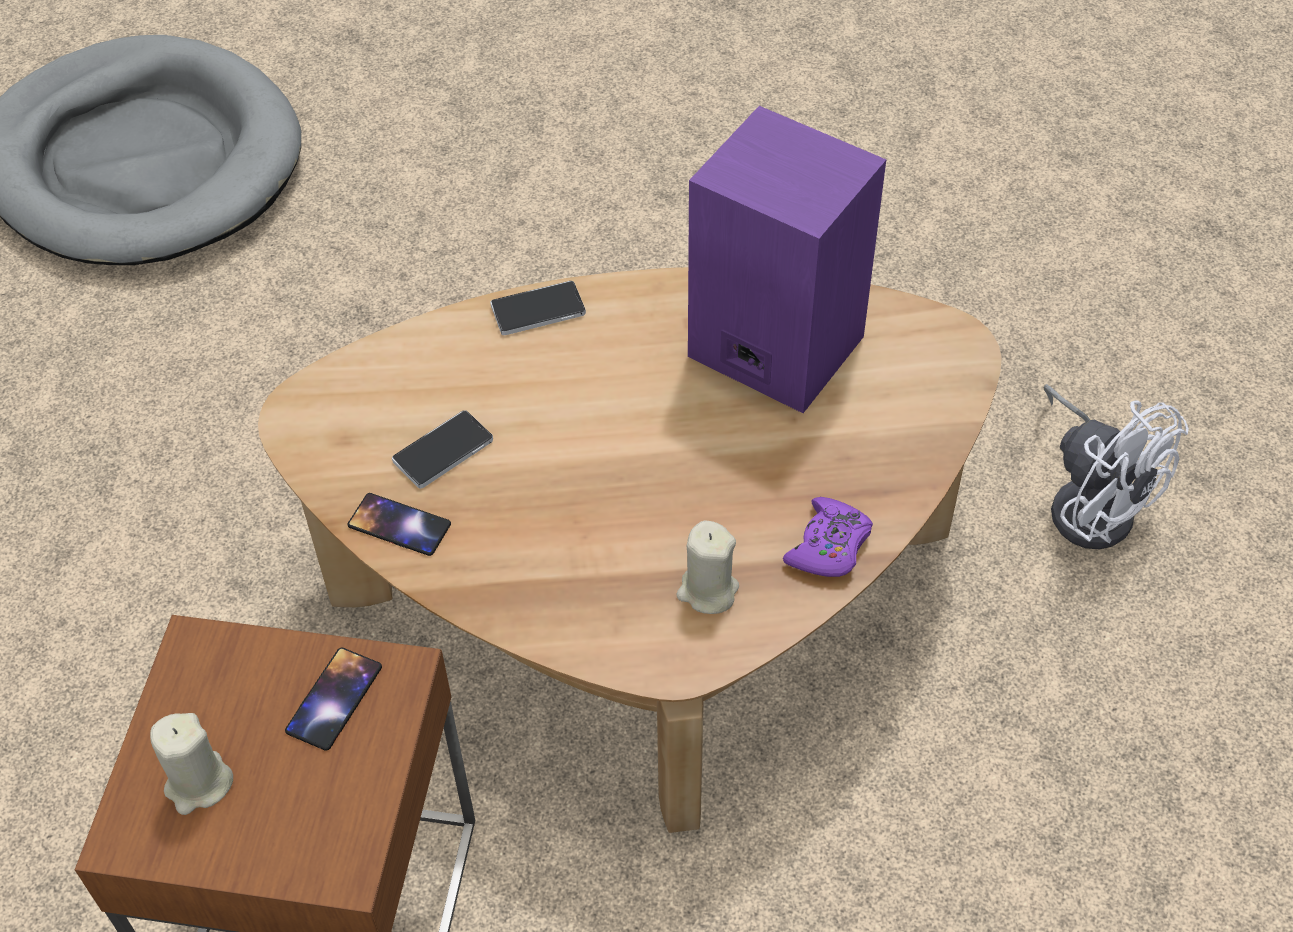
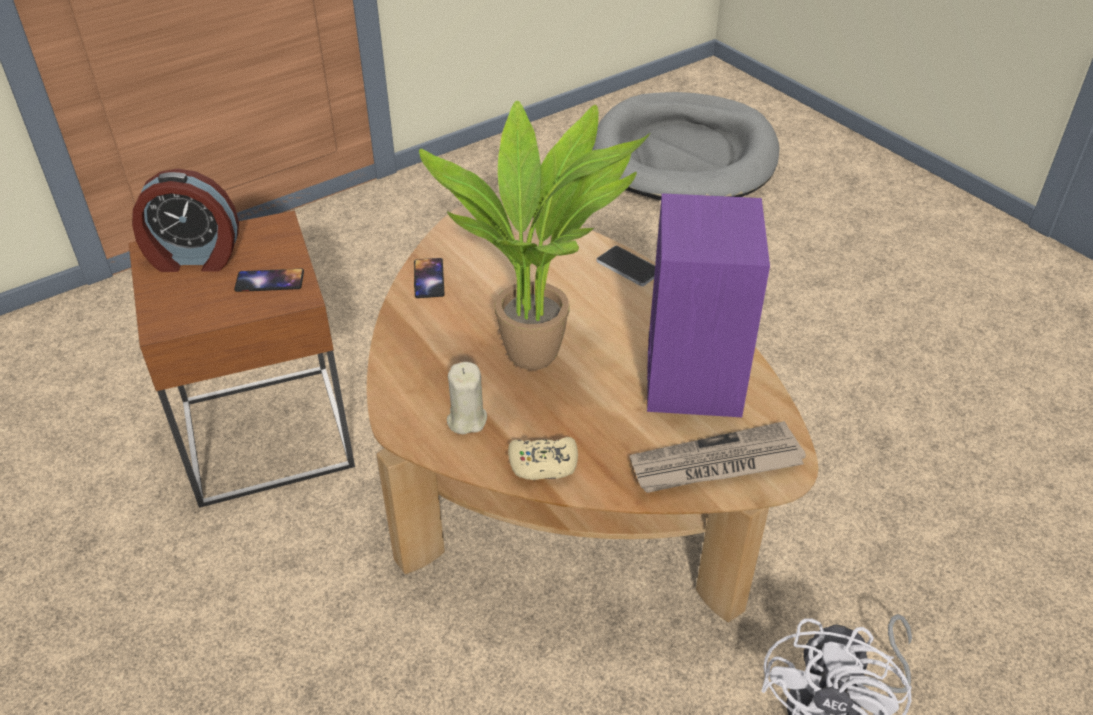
camera: 60 degrees right, 10 degrees down
(198, 784) = (194, 258): beige candle -> alarm clock
(443, 451) = (493, 273): phone -> none
(632, 469) = (538, 351): none -> potted plant
(829, 546) = (543, 464): purple game controller -> beige game controller
(918, 393) = (715, 464): none -> newspaper

